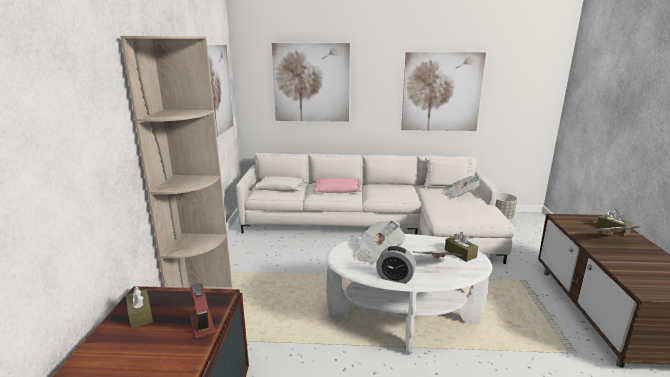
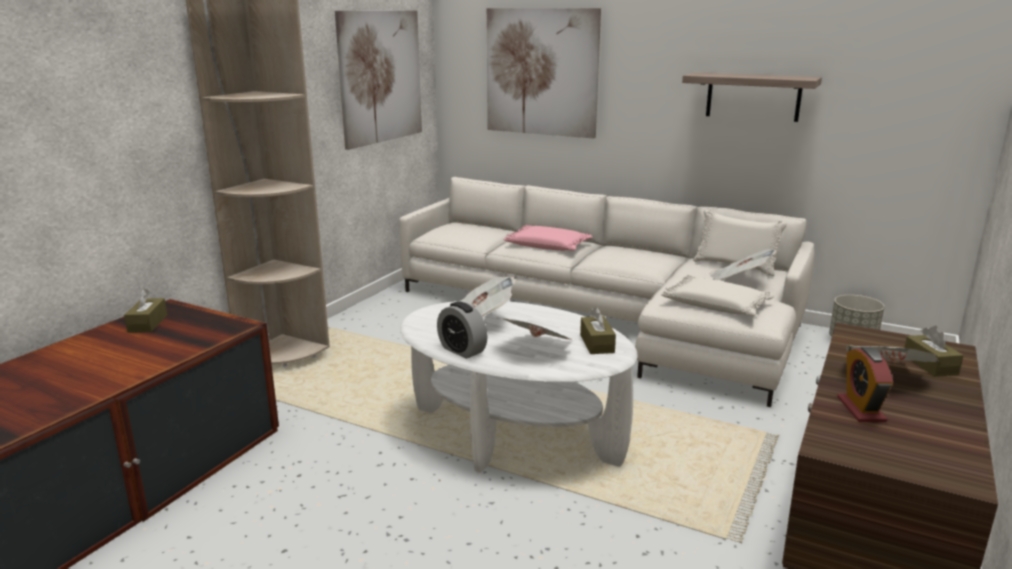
camera: 25 degrees right, 0 degrees up
(202, 325) = (191, 345): alarm clock -> alarm clock (861, 409)
(280, 187) = (469, 231): white pillow -> white pillow (716, 303)
(441, 92) = (753, 96): picture -> shelf

